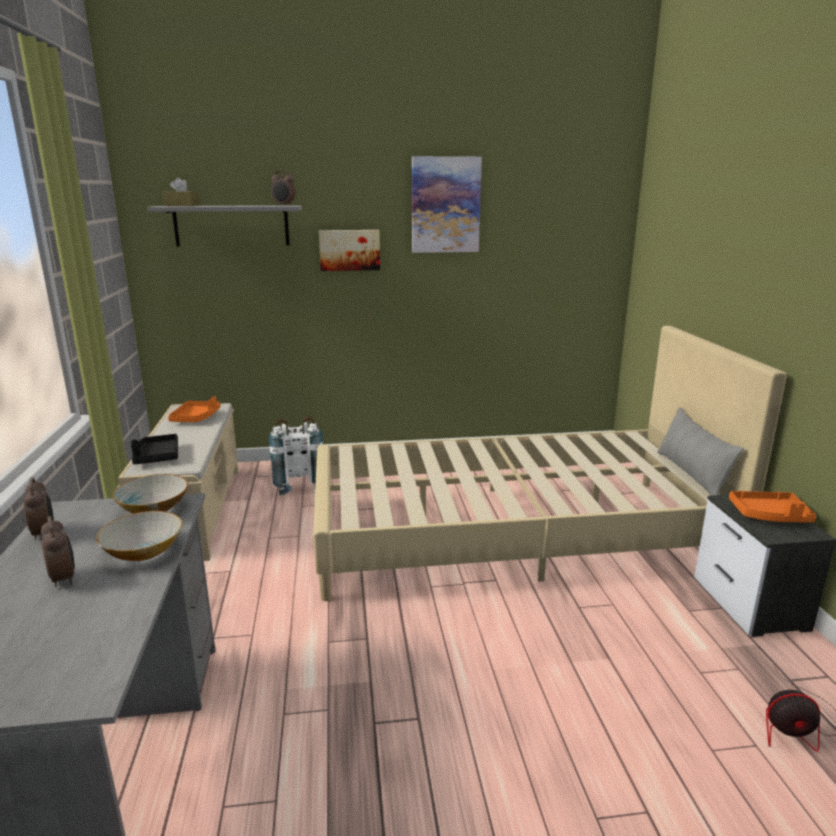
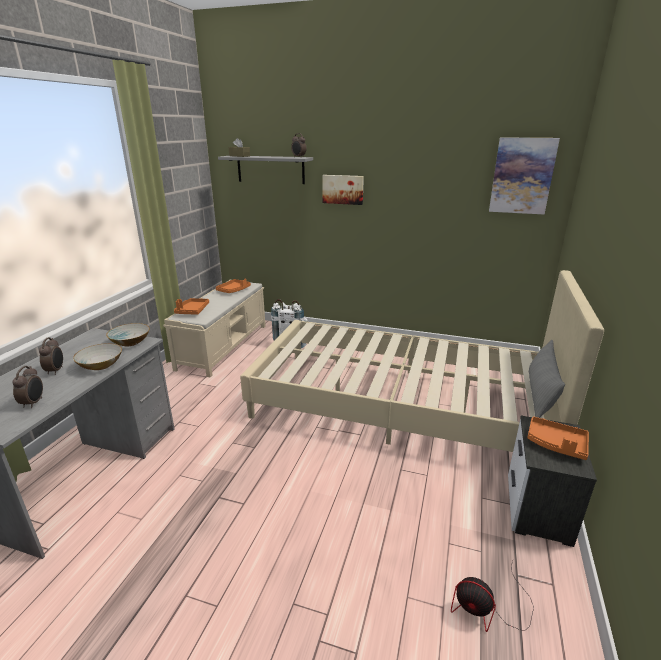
camera: 25 degrees right, 5 degrees up
(44, 533) = (73, 345): alarm clock -> alarm clock (34, 403)
(157, 456) = (192, 311): black tray -> orange tray
(445, 205) = (412, 159): picture -> picture (522, 176)

